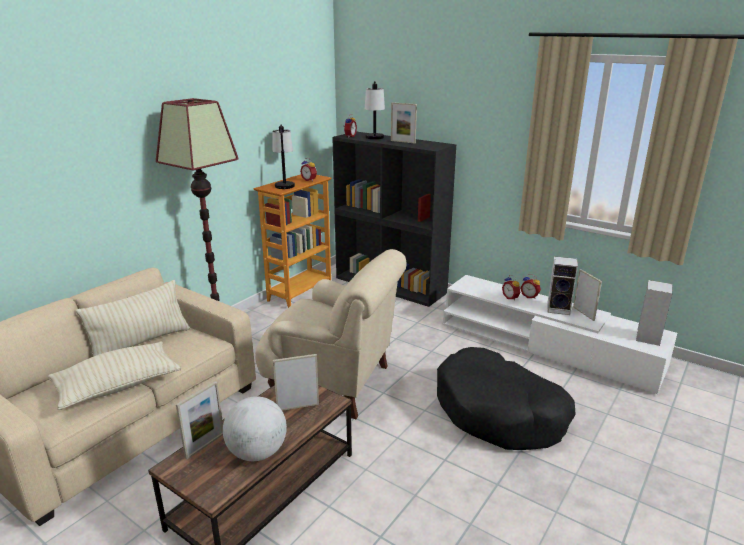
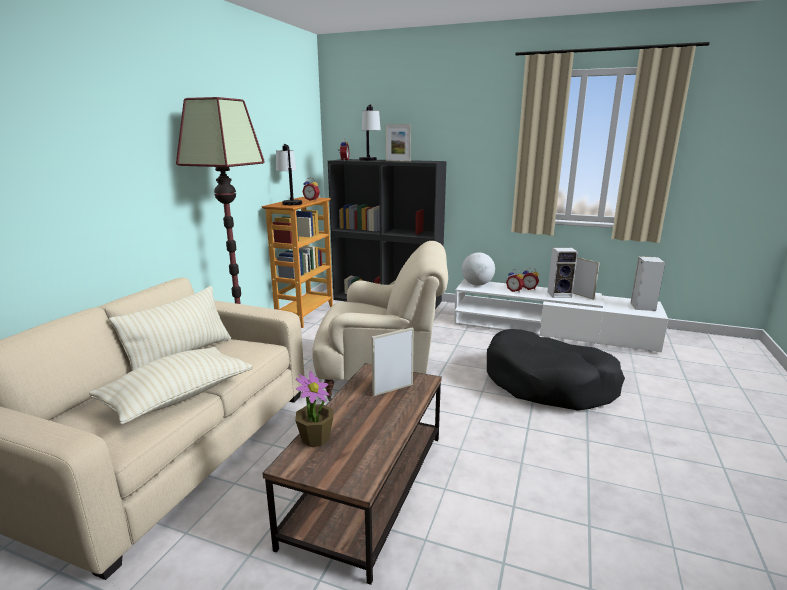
camera: 15 degrees left, 5 degrees down
(205, 445) = (316, 438): picture frame -> potted plant
(257, 452) = (379, 435): globe -> globe (477, 284)

